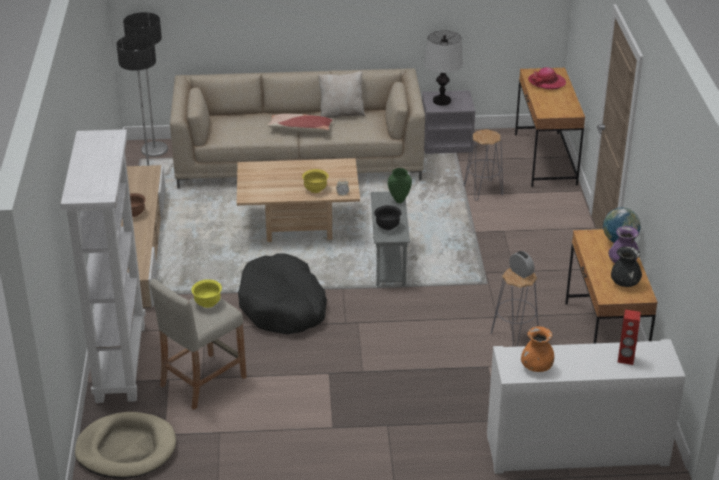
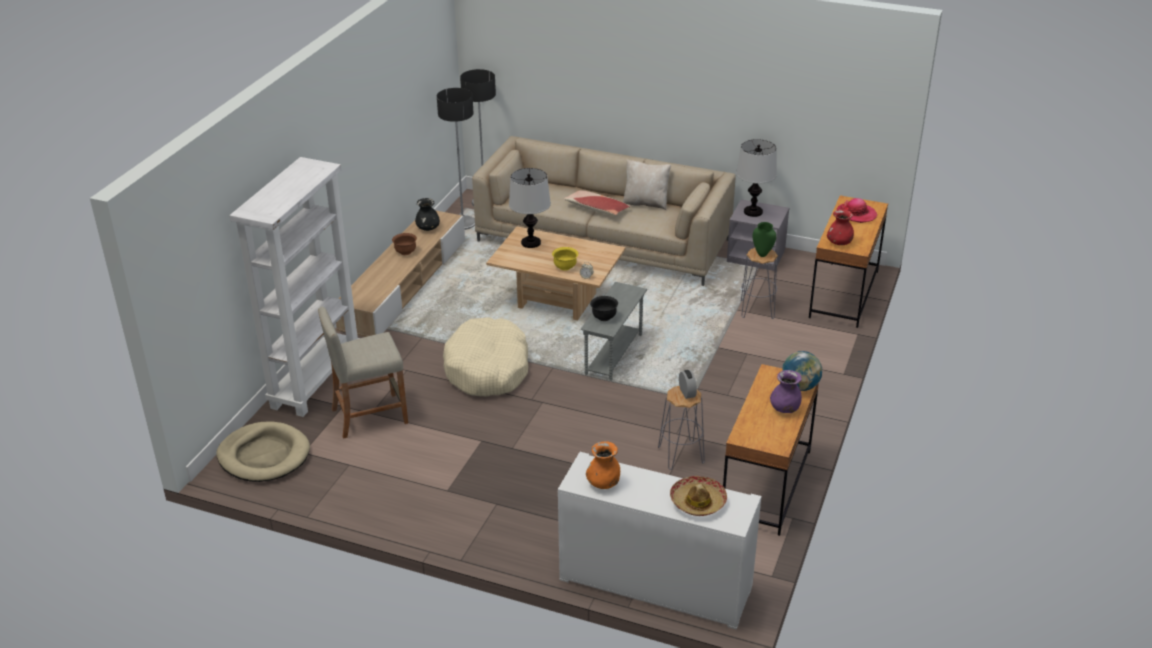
camera: 25 degrees right, 0 degrees up
(207, 303) = (377, 343): yellow bowl -> none
(264, 174) = (531, 242): none -> table lamp
(283, 306) = (487, 369): black dog bed -> beige dog bed
(399, 200) = (634, 296): green vase -> green vase (762, 254)
(553, 110) = (839, 243): none -> red vase
(625, 283) = (770, 429): black vase -> black vase (428, 228)
(625, 359) = (697, 502): red speaker -> hat

